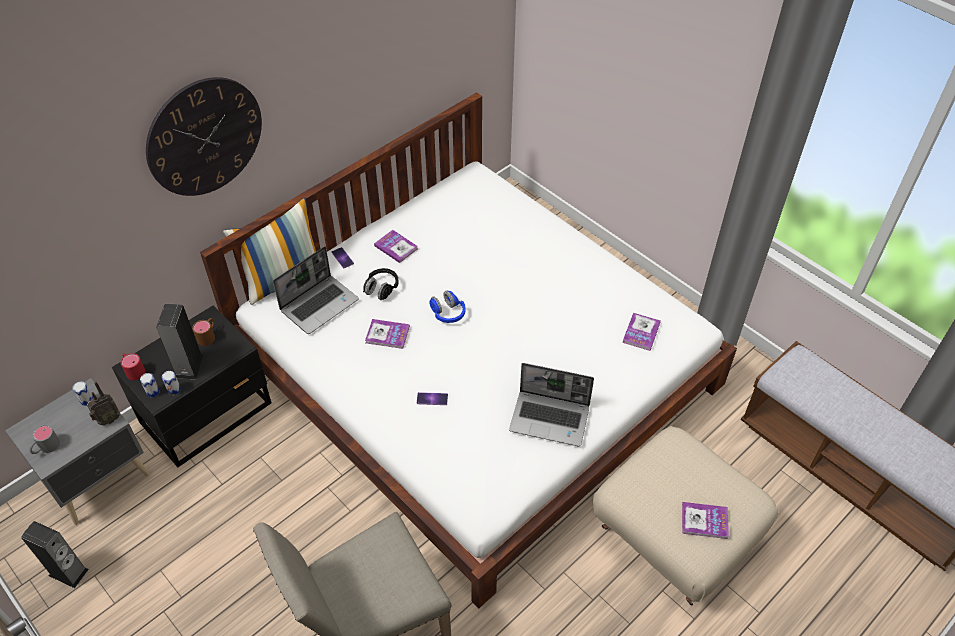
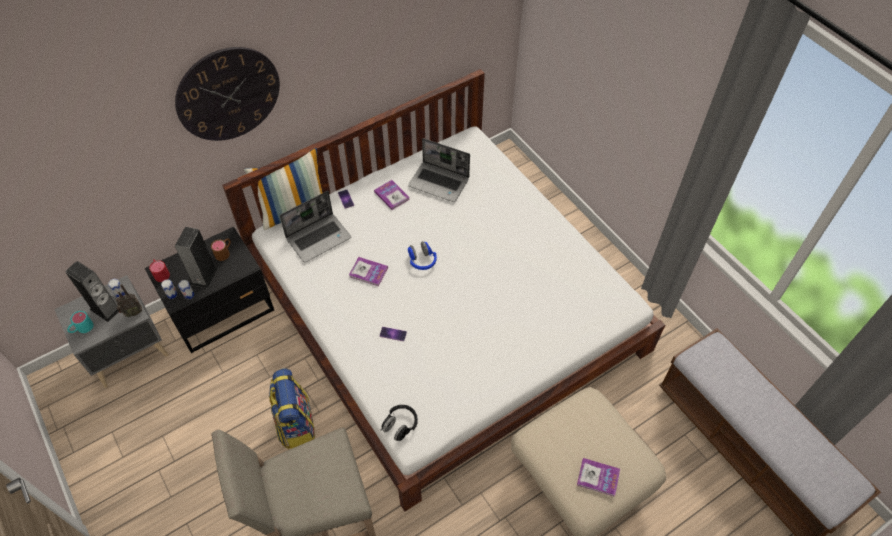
camera: 10 degrees right, 5 degrees up
(46, 448) = (82, 328): grey mug -> turquoise mug
(68, 572) = (93, 426): speaker -> speaker (105, 309)
(325, 529) = (295, 424): none -> backpack
(381, 289) = (372, 231): black headphones -> black headphones (400, 425)
(550, 418) = (487, 367): laptop -> laptop (439, 182)
(641, 332) = (581, 301): book -> none

